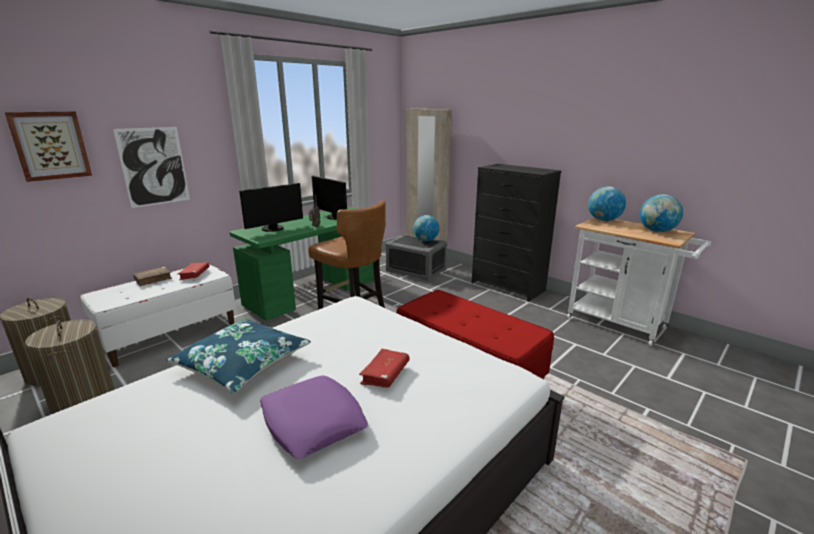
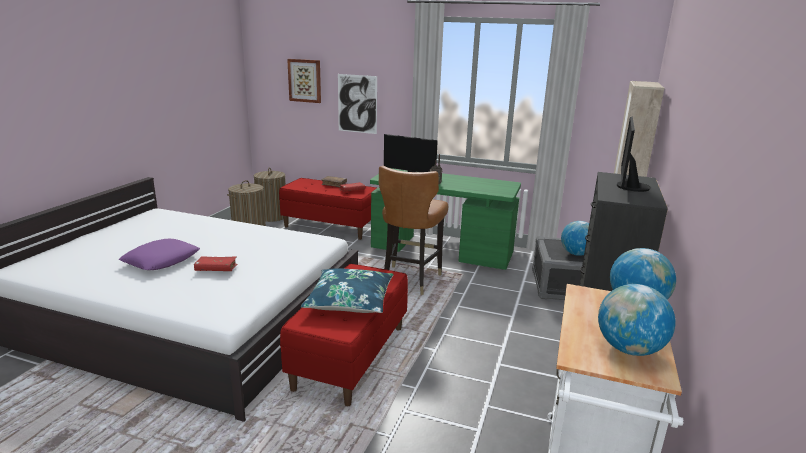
camera: 65 degrees right, 0 degrees up
(170, 334) = (330, 227): white bench -> red bench
(242, 364) = (219, 230): blue pillow -> blue pillow (350, 300)
(334, 217) = (472, 185): monitor -> monitor (628, 186)

